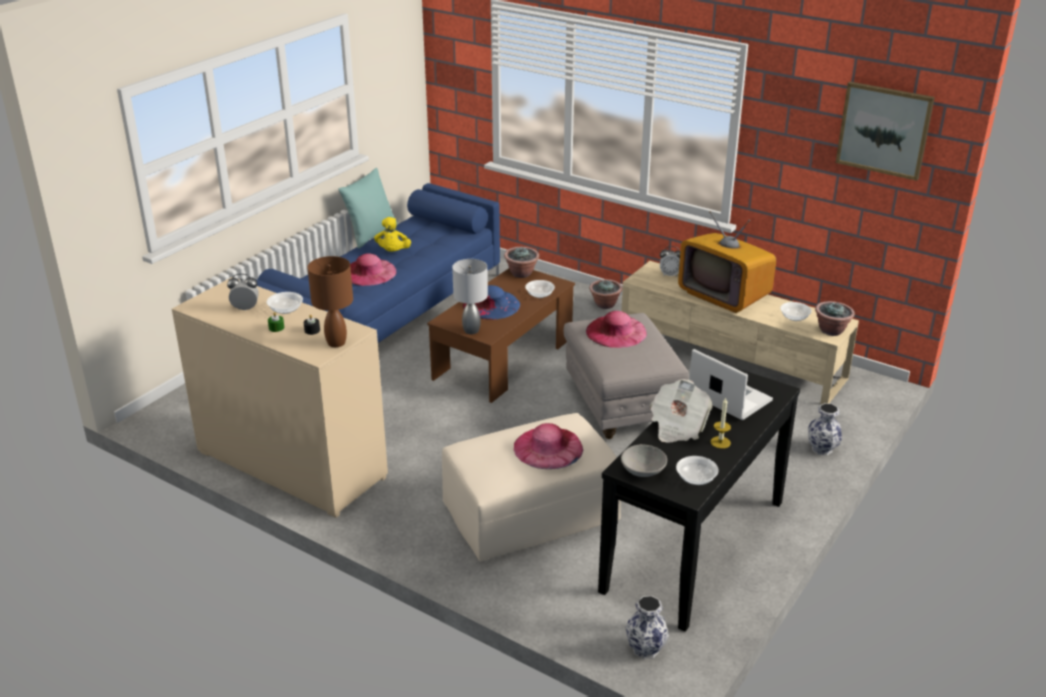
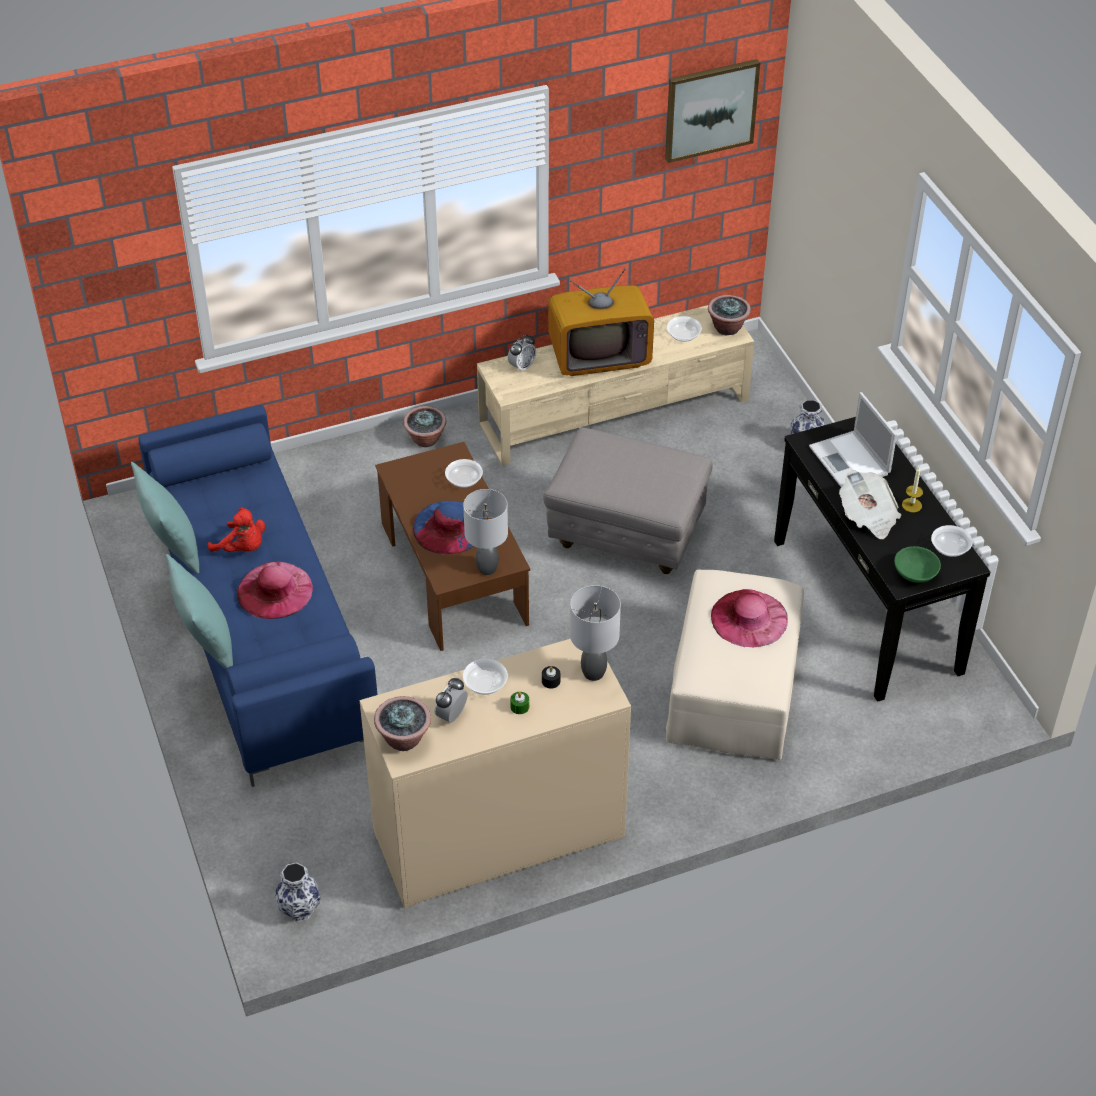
camera: 55 degrees left, 15 degrees up
(306, 270) = (206, 643): none -> turquoise pillow
(336, 343) = (594, 673): brown table lamp -> grey table lamp
(393, 252) = (242, 548): yellow plush toy -> red plush toy
(521, 274) = (404, 470): potted plant -> potted plant (404, 739)
(616, 332) = (607, 466): pink hat -> none
(643, 471) = (915, 573): grey bowl -> green bowl
(645, 649) = (967, 710): vase -> vase (300, 910)
(728, 397) = (850, 461): laptop -> laptop turned 105 degrees counterclockwise

